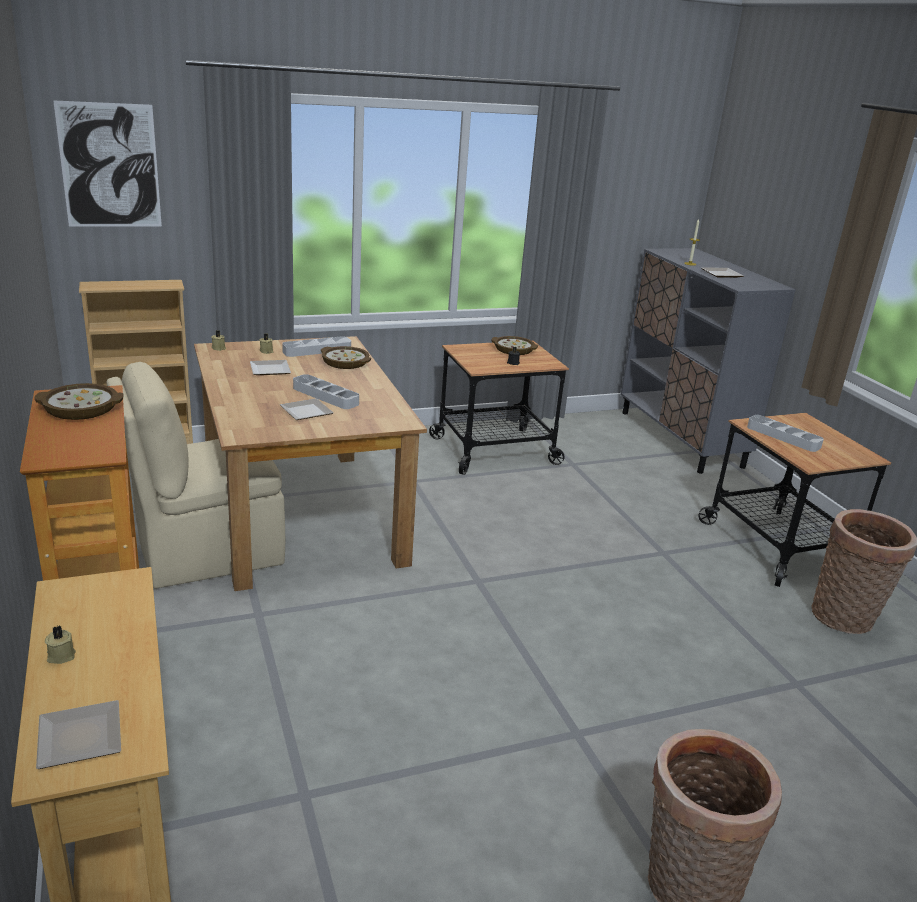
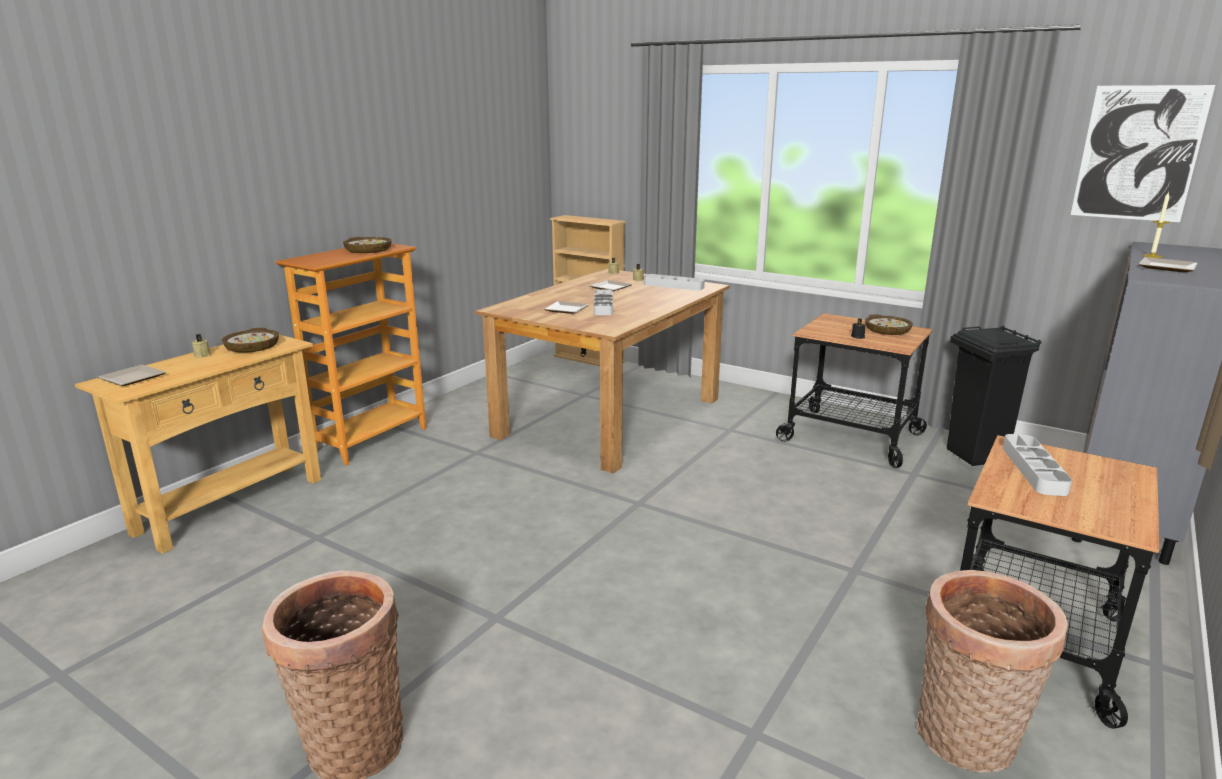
camera: 55 degrees right, 5 degrees down
(110, 166) = (589, 129): picture -> picture (1138, 153)
(206, 552) = (517, 413): beige chair -> none
(345, 362) = (672, 295): bowl -> bowl (251, 346)
(576, 434) = (975, 456): none -> black trash can

